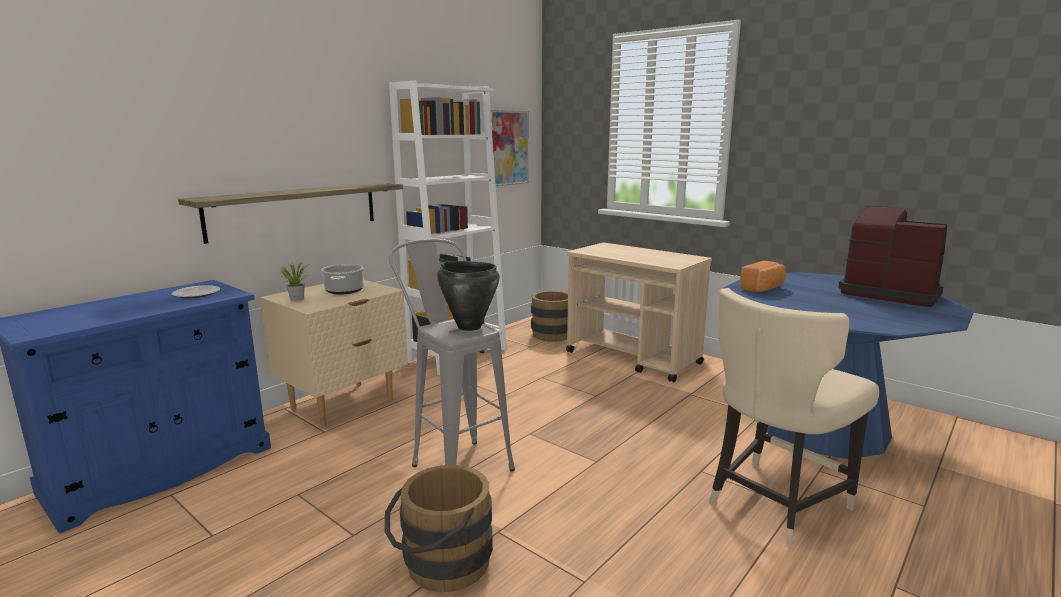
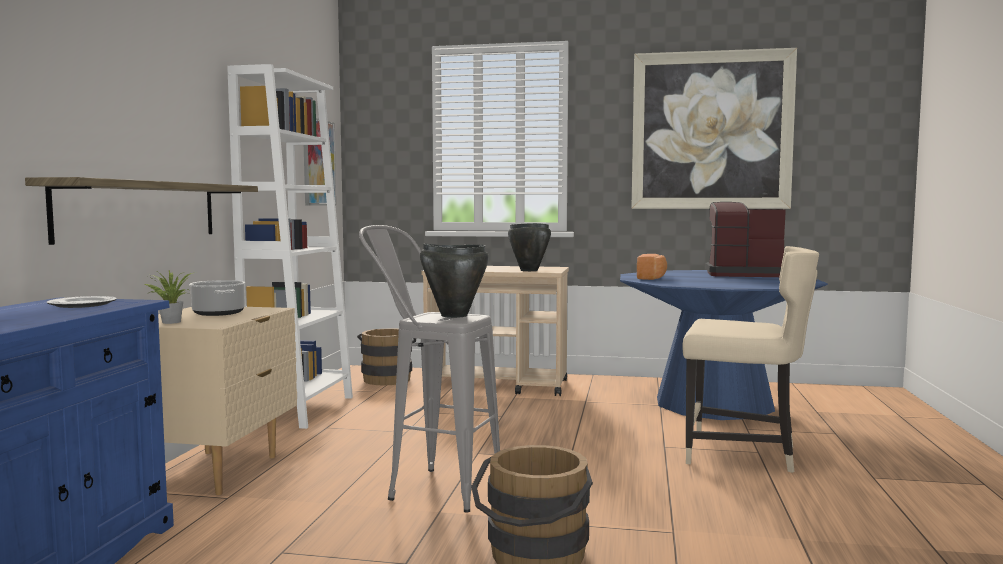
camera: 30 degrees left, 10 degrees down
(658, 261) = (529, 270): none -> black cooking pot
(773, 504) = (743, 454): beige chair -> beige chair turned 90 degrees counterclockwise
(893, 119) = (711, 131): none -> picture

